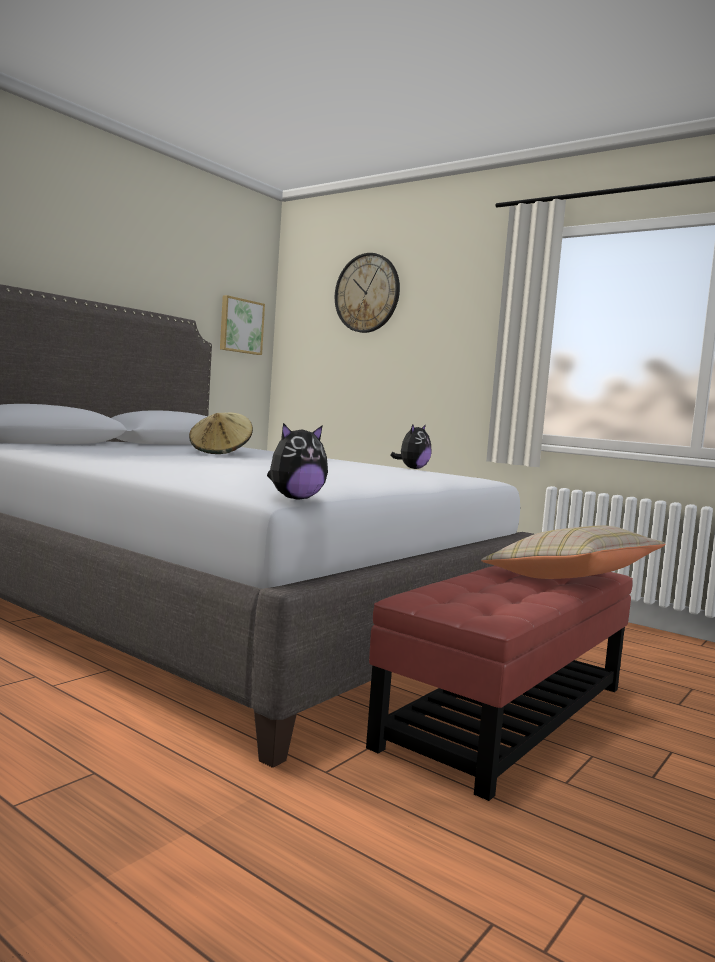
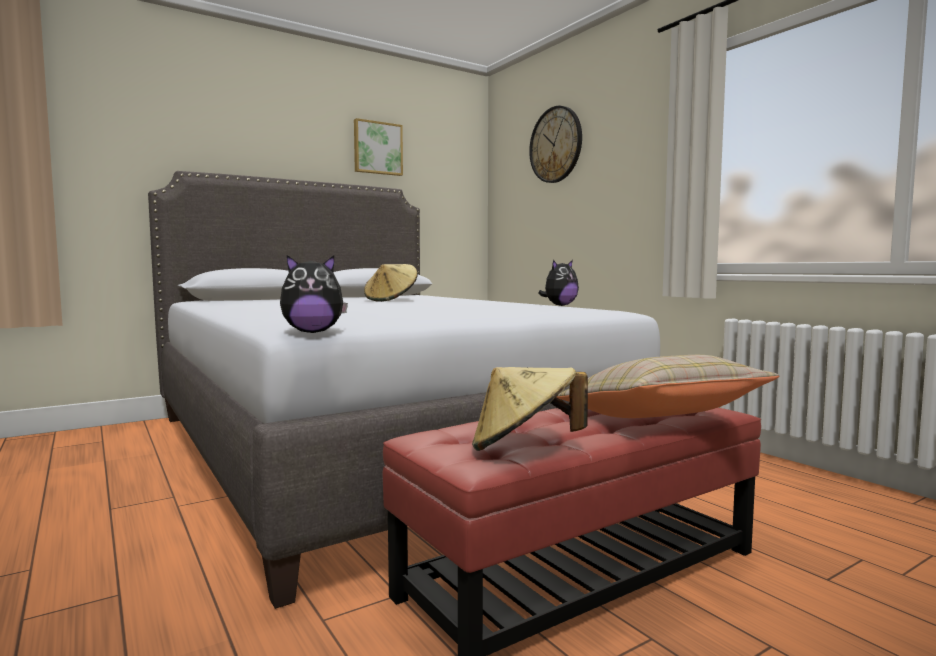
camera: 20 degrees right, 0 degrees up
(240, 326) = (452, 191): picture -> picture (377, 148)
(507, 604) = (524, 447): none -> beige hat

